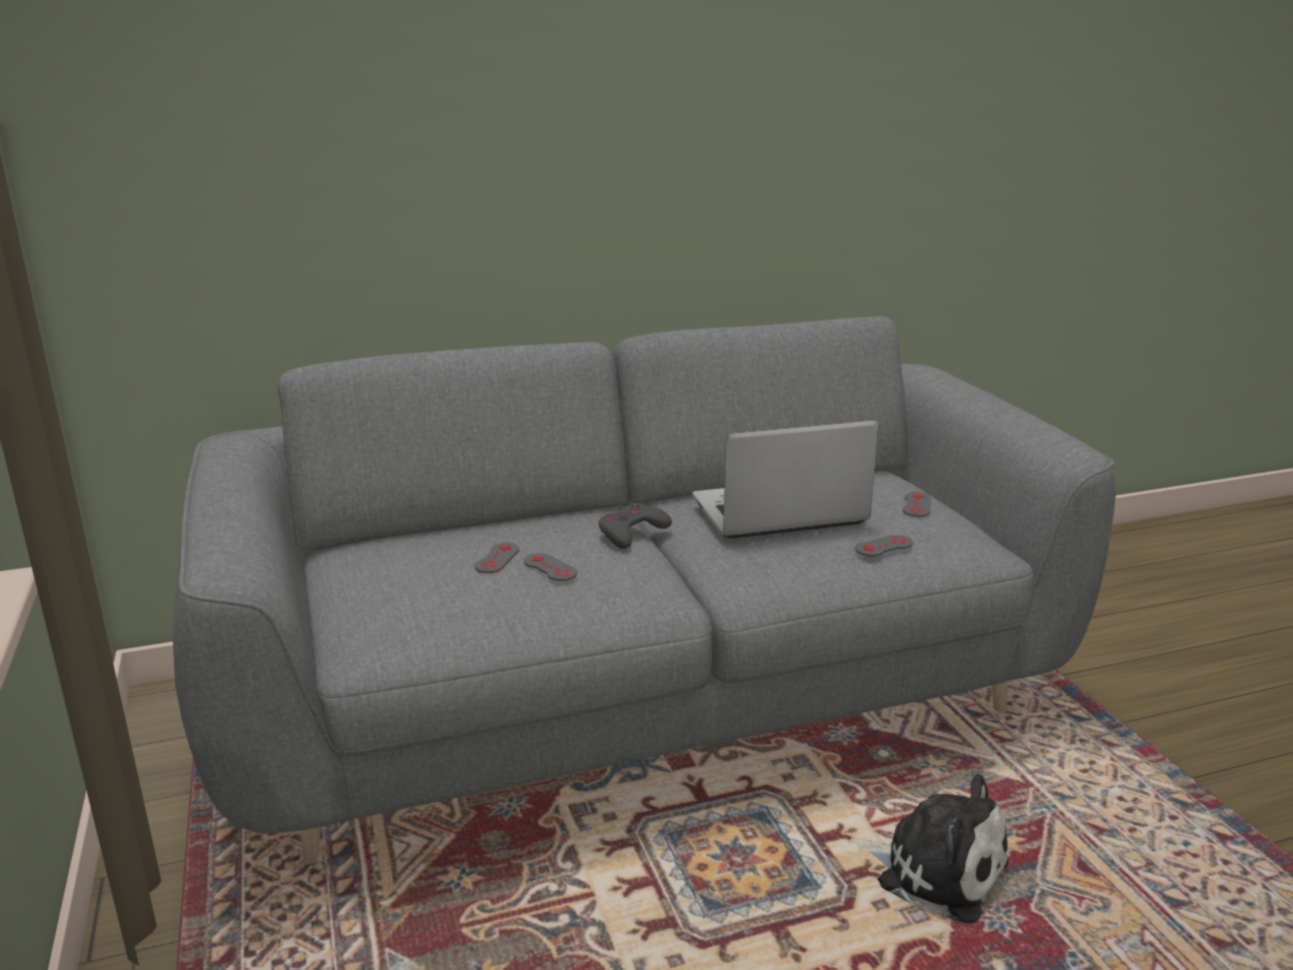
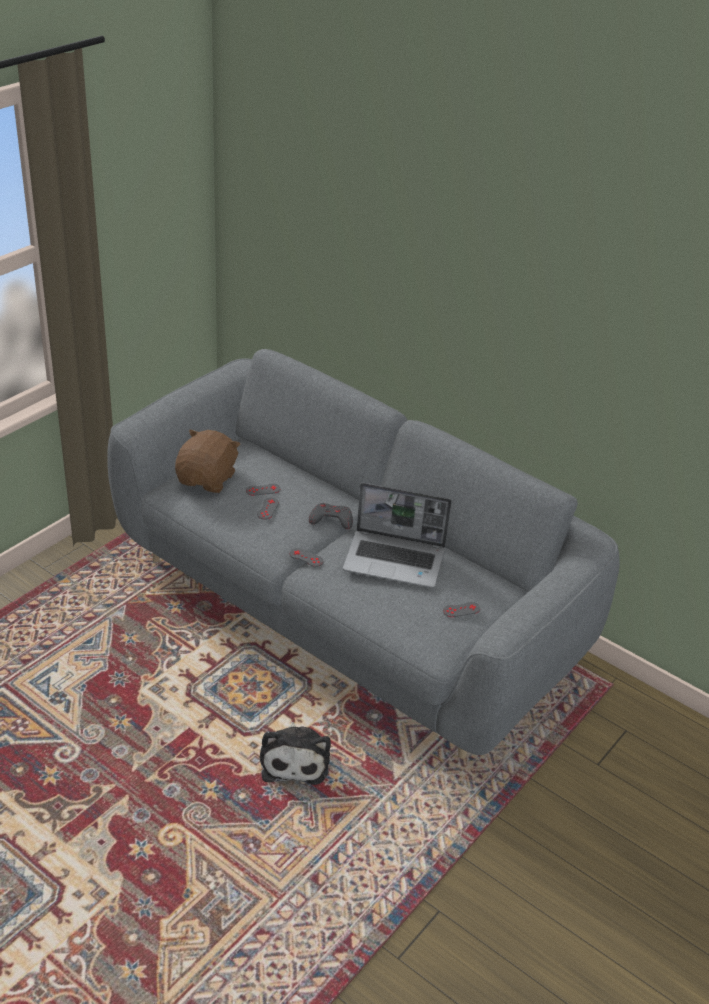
camera: 55 degrees right, 15 degrees up
(397, 598) = (207, 479): none -> brown plush toy
(777, 513) = (396, 560): laptop -> laptop turned 150 degrees clockwise
(884, 546) = (391, 609): grey game controller -> grey game controller (306, 557)

